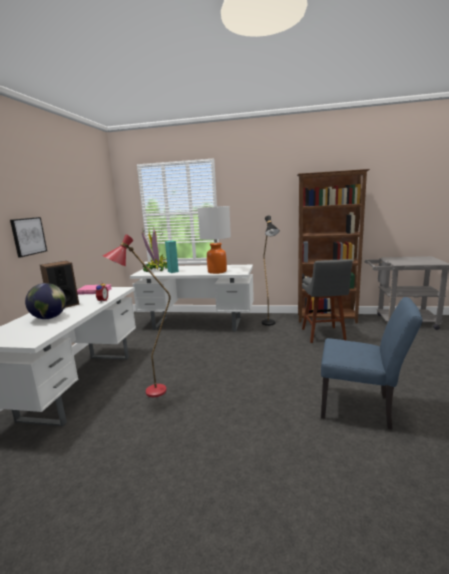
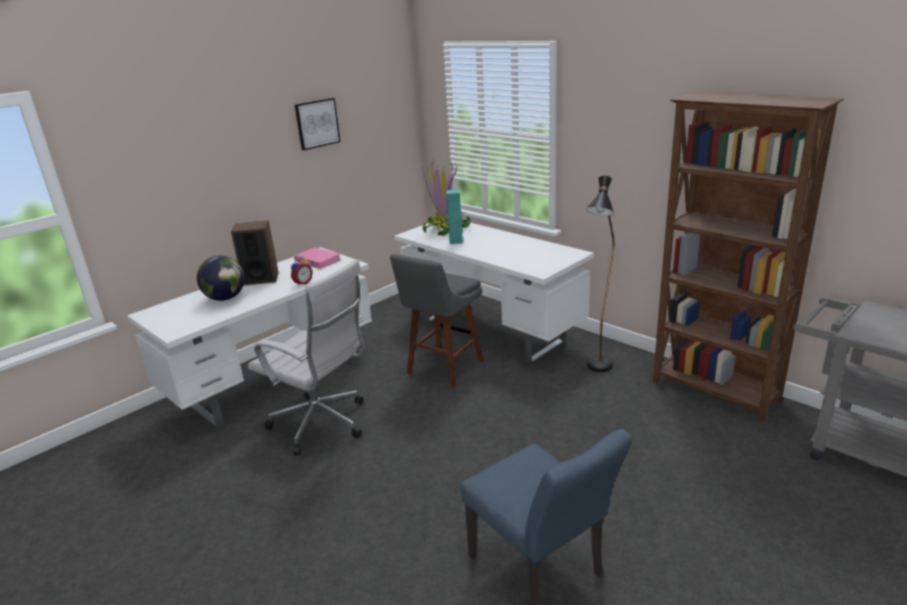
camera: 35 degrees right, 10 degrees up
(28, 236) = (237, 179): picture -> picture (317, 123)
(148, 394) = (323, 425): red floor lamp -> white office chair
(217, 271) = (512, 258): table lamp -> none
(323, 335) = (659, 425): grey stool -> grey stool (443, 369)

